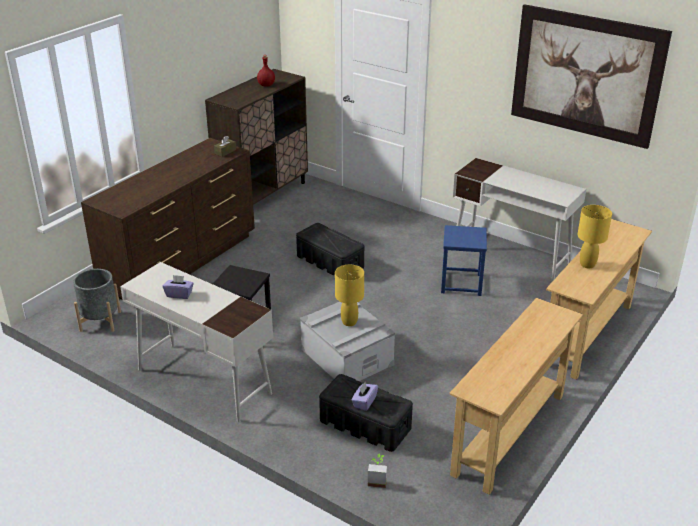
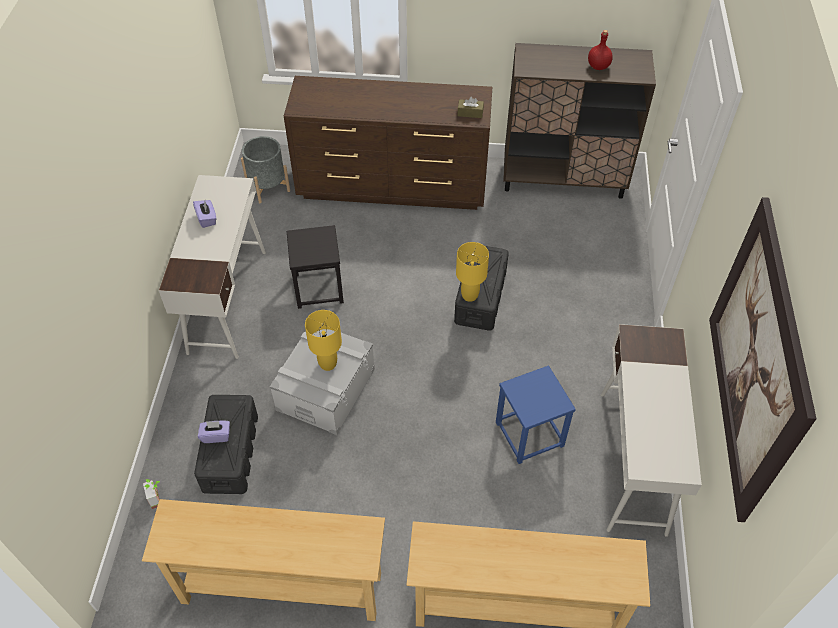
camera: 60 degrees right, 20 degrees up
(587, 264) = (499, 550): yellow table lamp -> yellow table lamp (470, 295)

